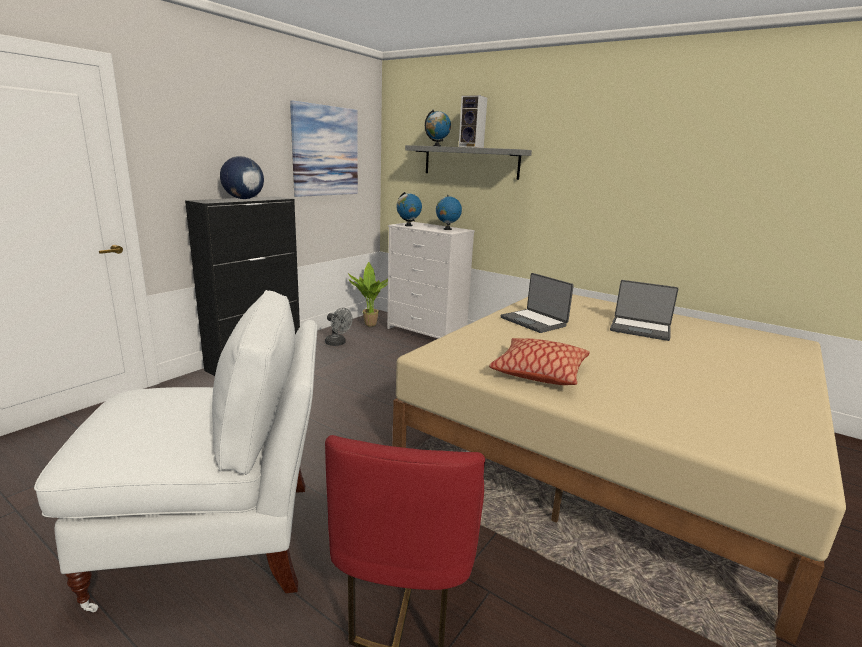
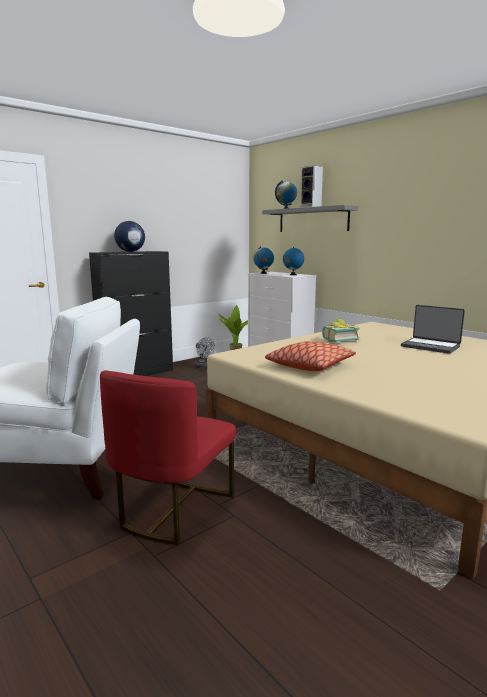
camera: 15 degrees right, 5 degrees down
(325, 151) = (199, 218): picture -> none
(534, 322) = (338, 339): laptop -> book

